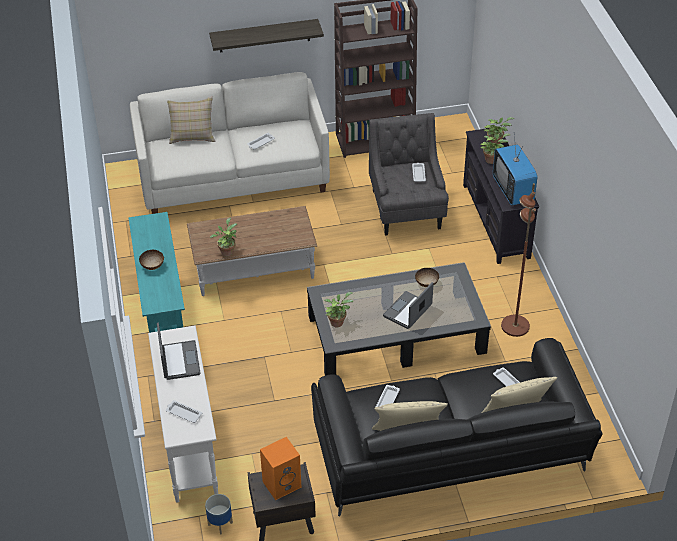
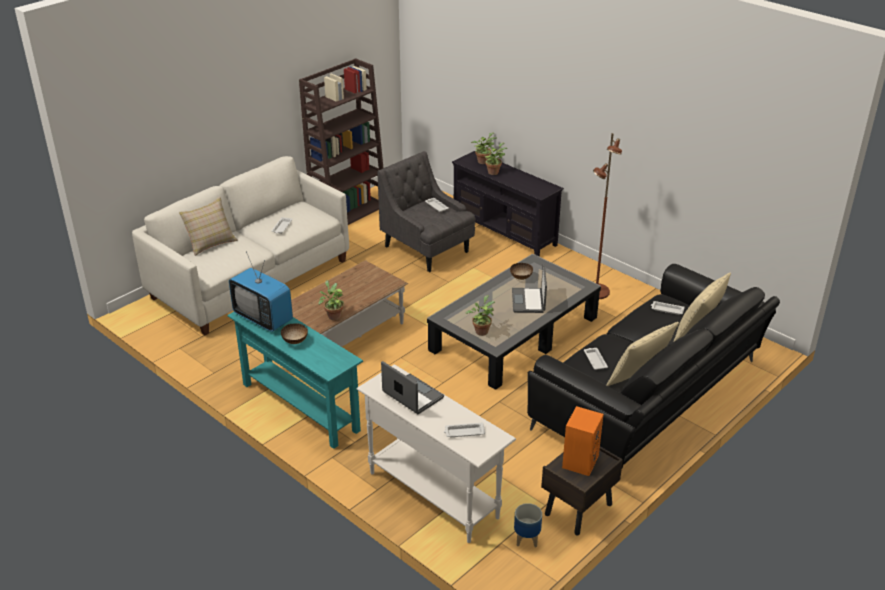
camera: 35 degrees left, 10 degrees down
(264, 35) = (243, 128): shelf -> none
(513, 190) = (532, 185): television -> television (263, 318)

